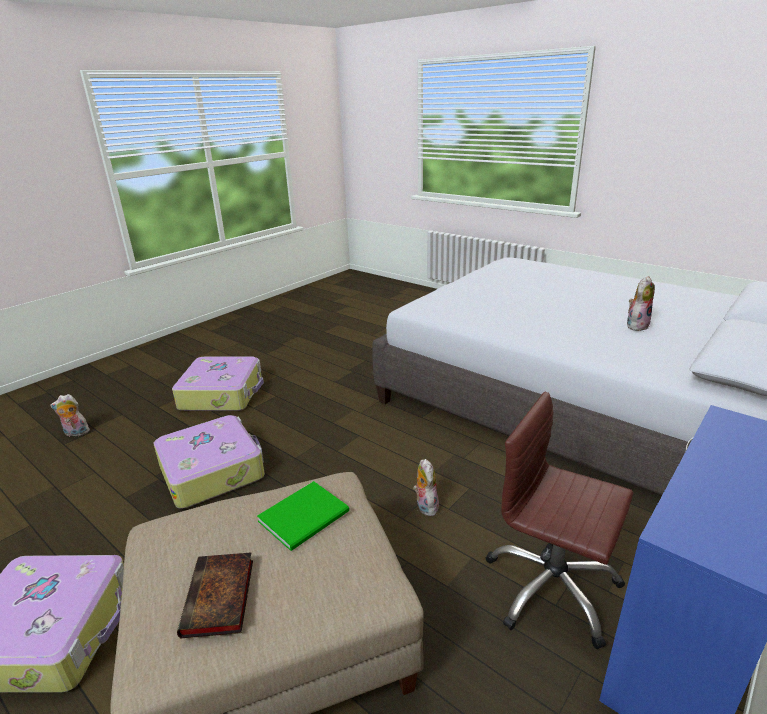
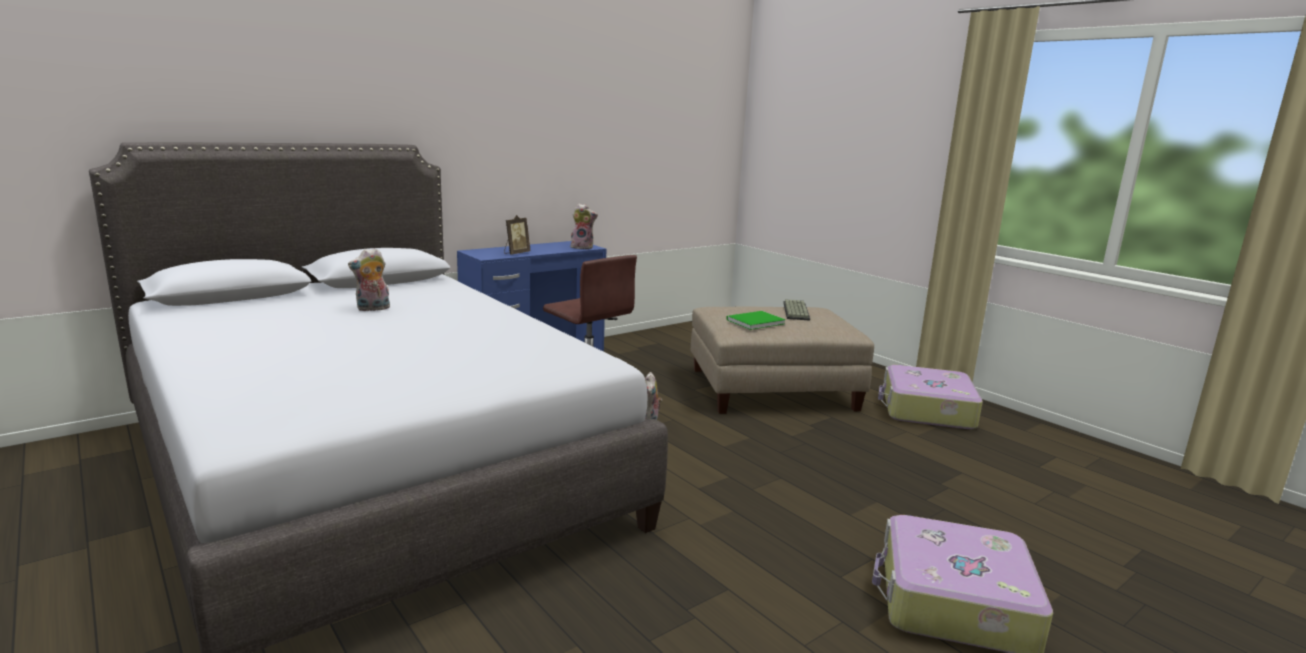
camera: 170 degrees left, 10 degrees down
(76, 433) = (1150, 565): plush toy -> plush toy (582, 247)
(212, 470) = (879, 481): suitcase -> none
(219, 599) = (794, 311): book -> keyboard
(721, 445) = (516, 253): none -> picture frame

